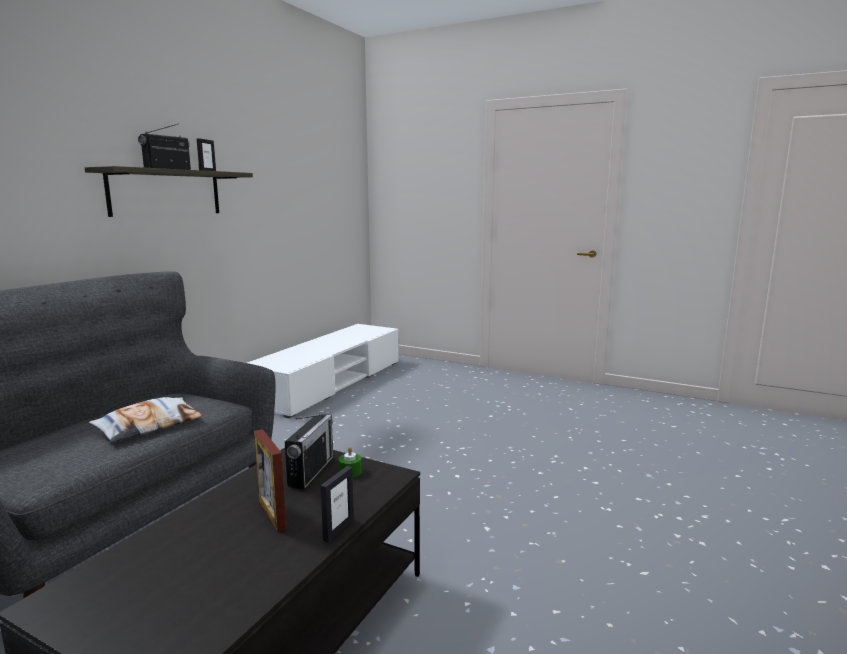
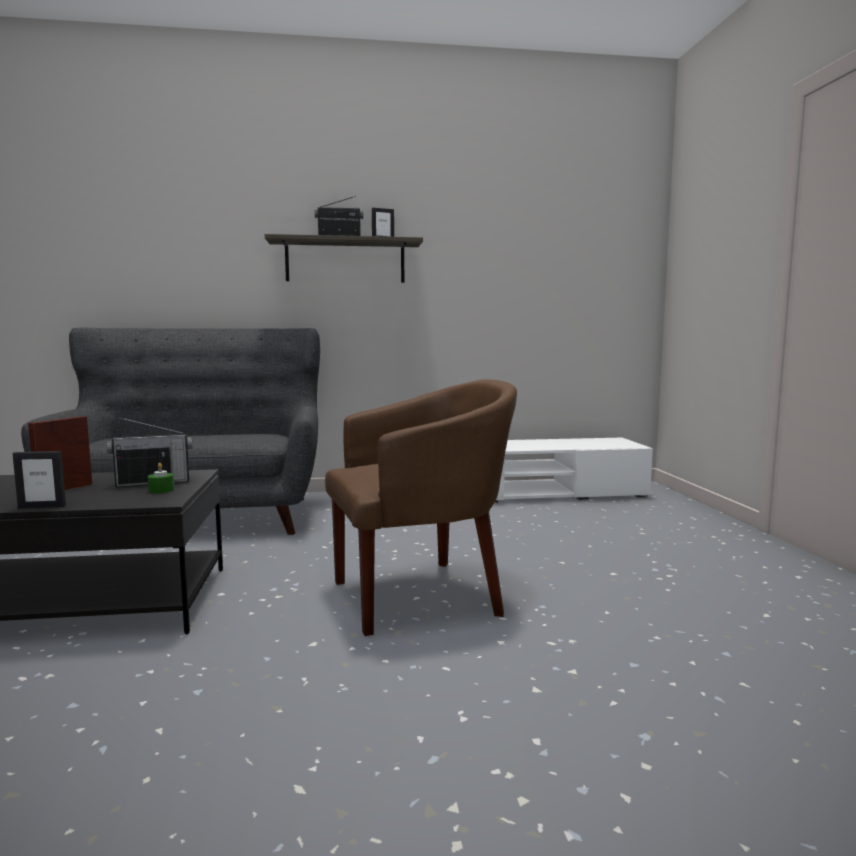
camera: 55 degrees right, 5 degrees down
(149, 426) = (199, 440): pillow -> none
(455, 473) = (421, 595): none -> brown armchair

